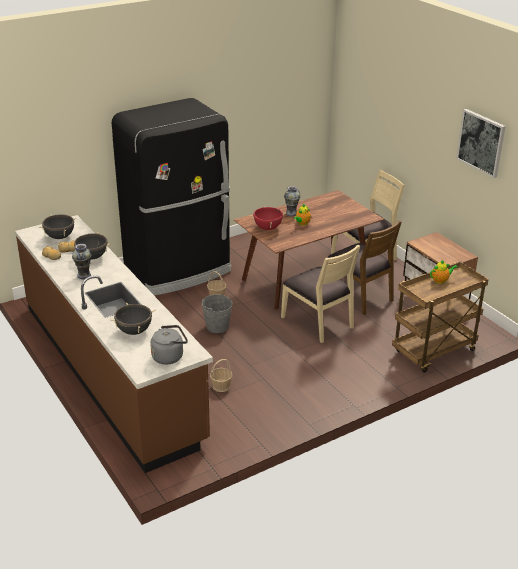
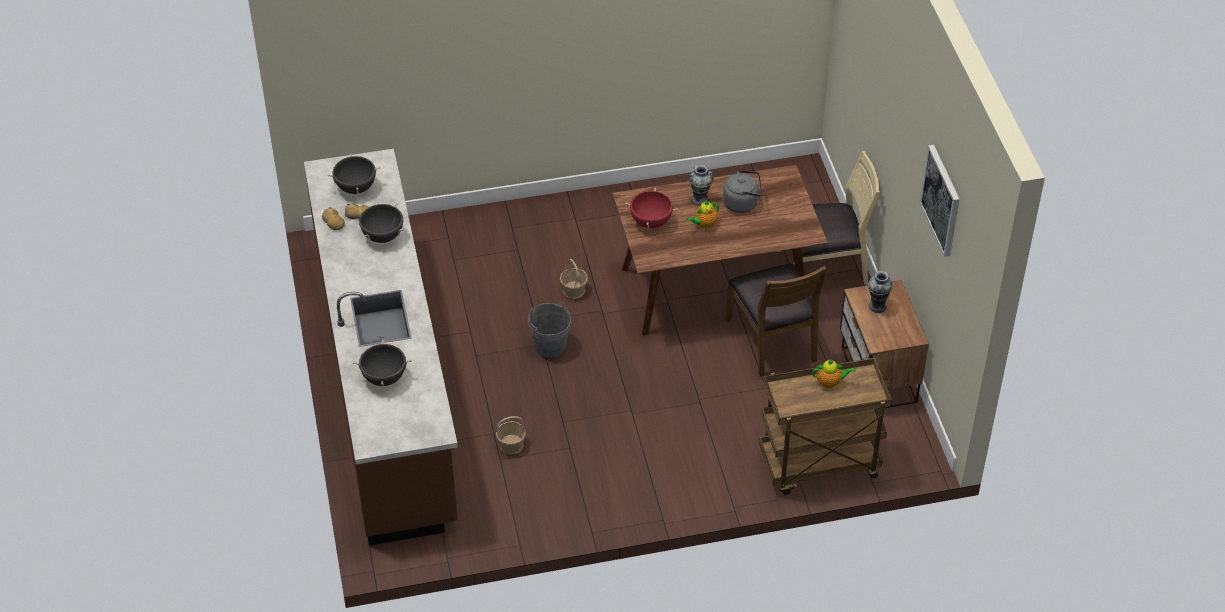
camera: 20 degrees right, 15 degrees up
(84, 275) = (361, 268): vase -> vase (878, 306)
(169, 356) = (408, 428): grey kettle -> grey kettle (742, 203)
(179, 271) = (542, 230): black fridge -> none
(318, 322) = (690, 372): beige chair -> none

